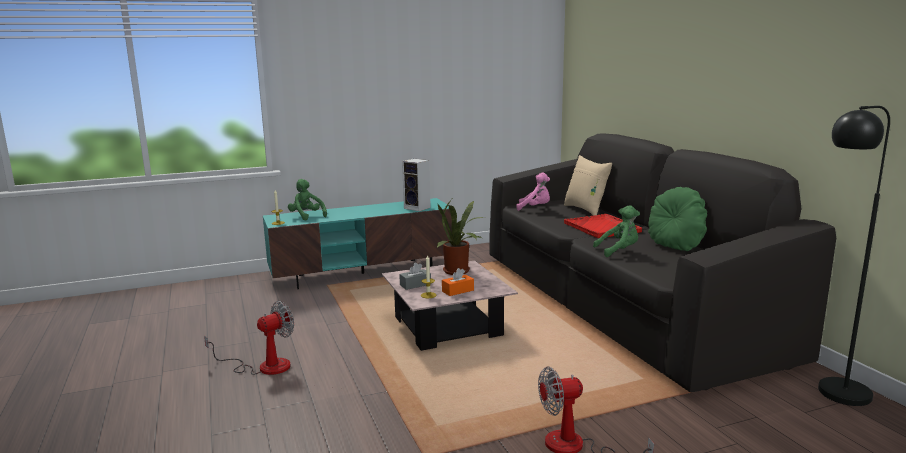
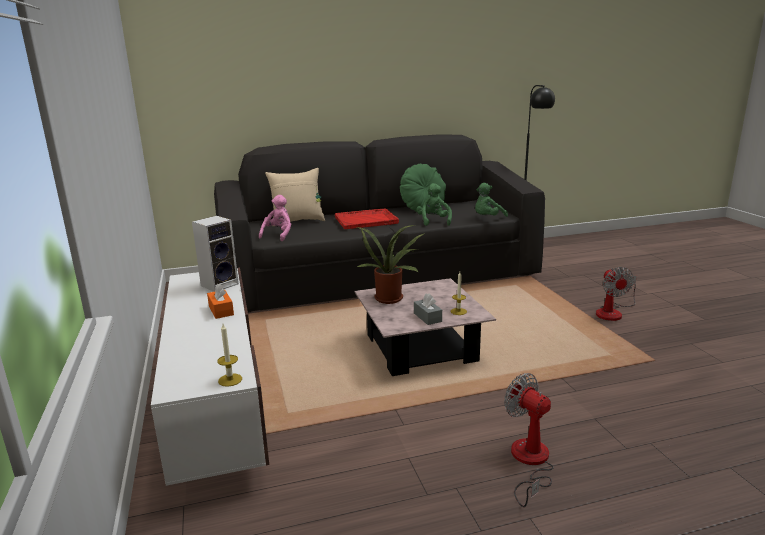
camera: 85 degrees left, 5 degrees up
(306, 216) = (202, 358): green plush toy -> green plush toy (487, 218)
(362, 273) = (217, 406): turquoise tv stand -> white tv stand
(458, 291) = (446, 299): orange tissue box -> orange tissue box (221, 310)

